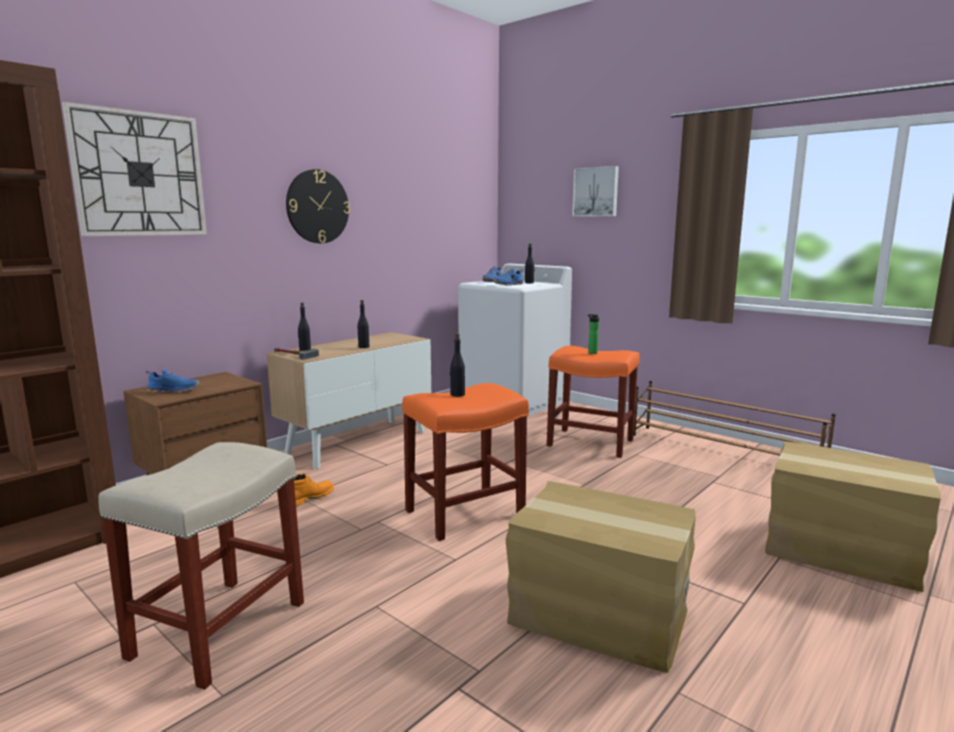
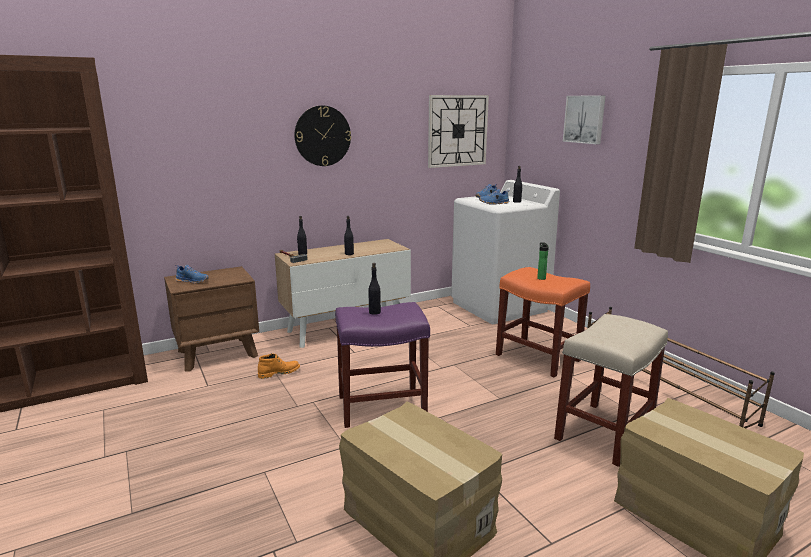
camera: 20 degrees right, 5 degrees up
(140, 174) = (176, 119): wall clock -> wall clock (457, 131)
(220, 627) = (160, 463): beige stool -> beige stool (604, 432)
(466, 512) = (383, 406): orange stool -> purple stool

